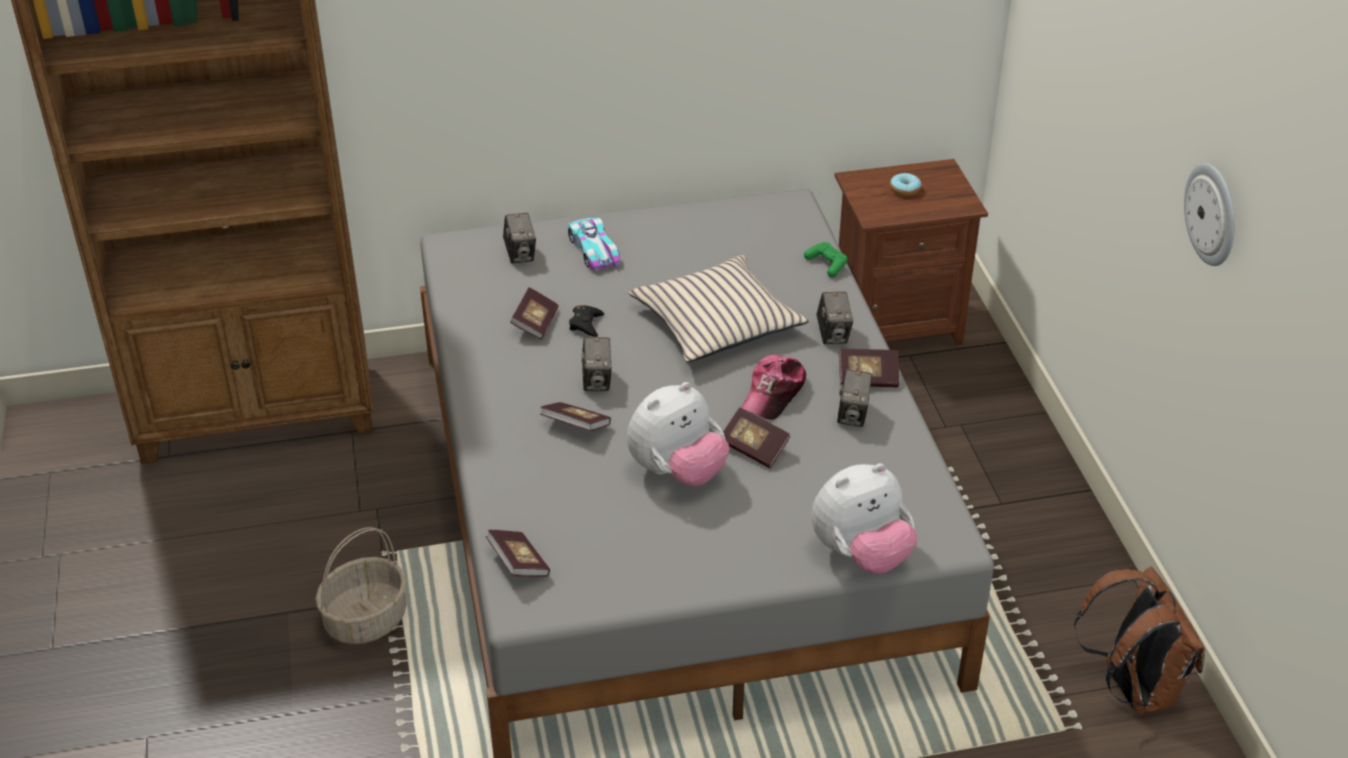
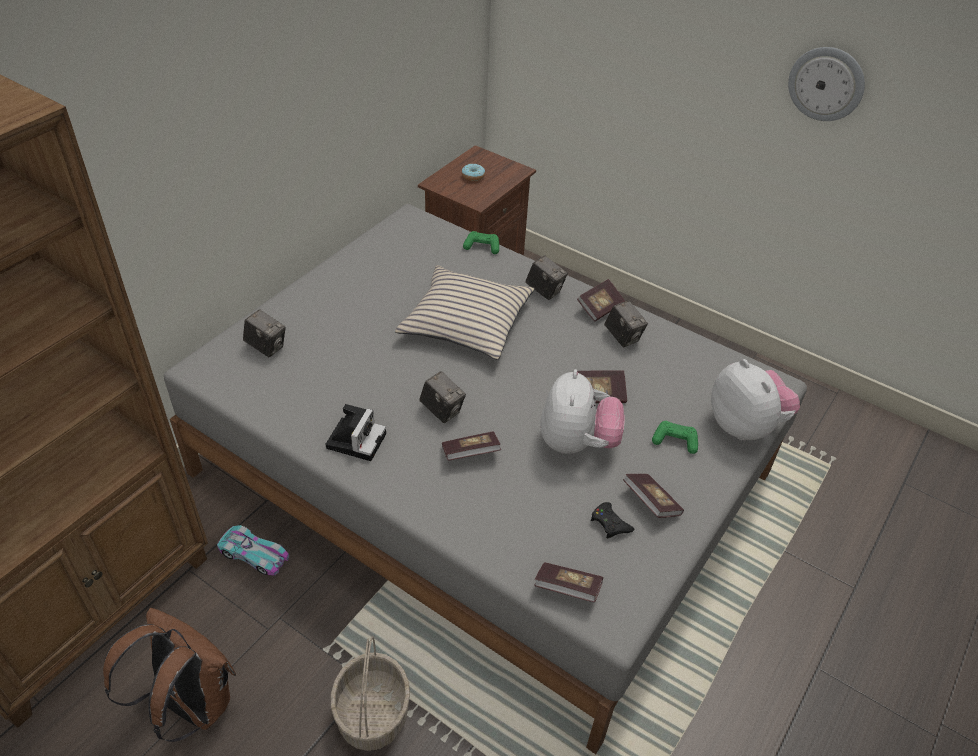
camera: 45 degrees left, 5 degrees up
(501, 363) = (356, 439): none -> camera
(535, 323) = (344, 393): book -> book (651, 503)
(586, 324) = (381, 373): black game controller -> black game controller (610, 523)
(594, 250) = (318, 315): toy car -> toy car (254, 554)
(770, 524) = (675, 441): none -> green game controller
(773, 394) = (562, 350): cap -> none
(861, 554) = (745, 426): plush toy -> plush toy turned 45 degrees counterclockwise
(1132, 688) = (827, 418): brown backpack -> brown backpack (190, 704)

